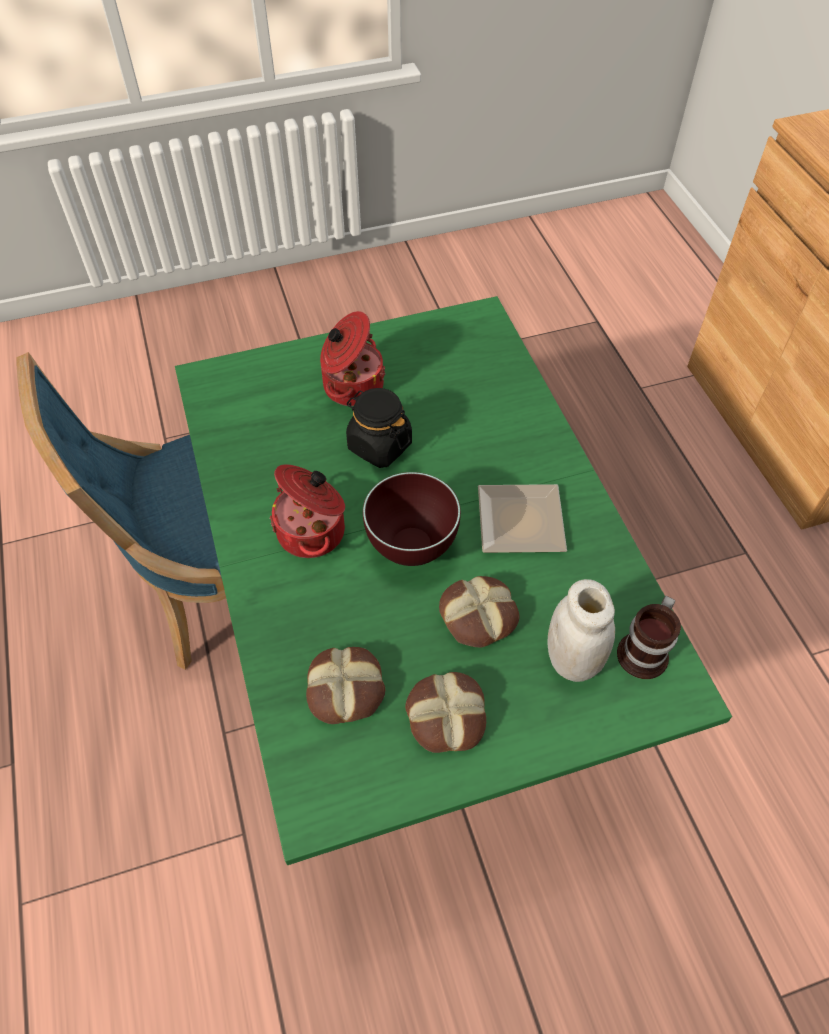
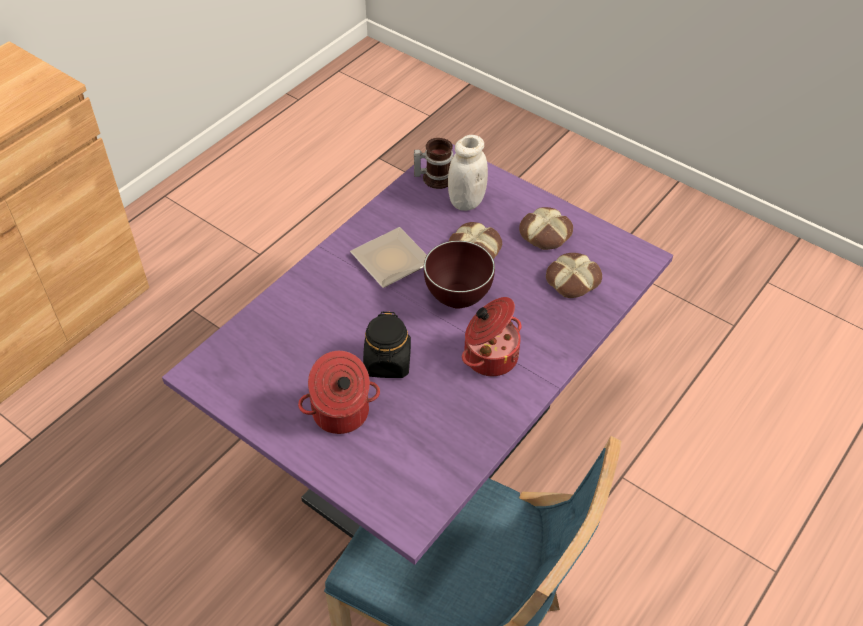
camera: 125 degrees left, 5 degrees down
(414, 664) = (430, 453): green dining table -> purple dining table

